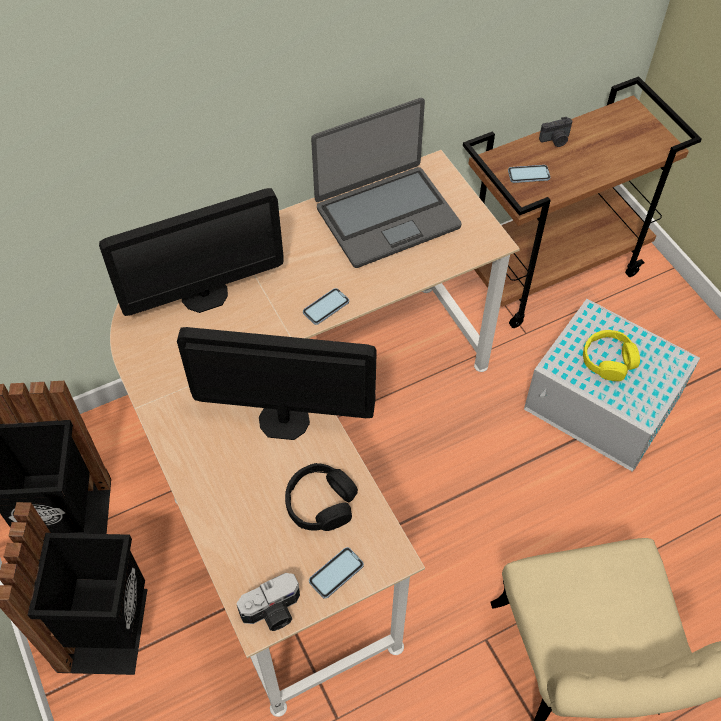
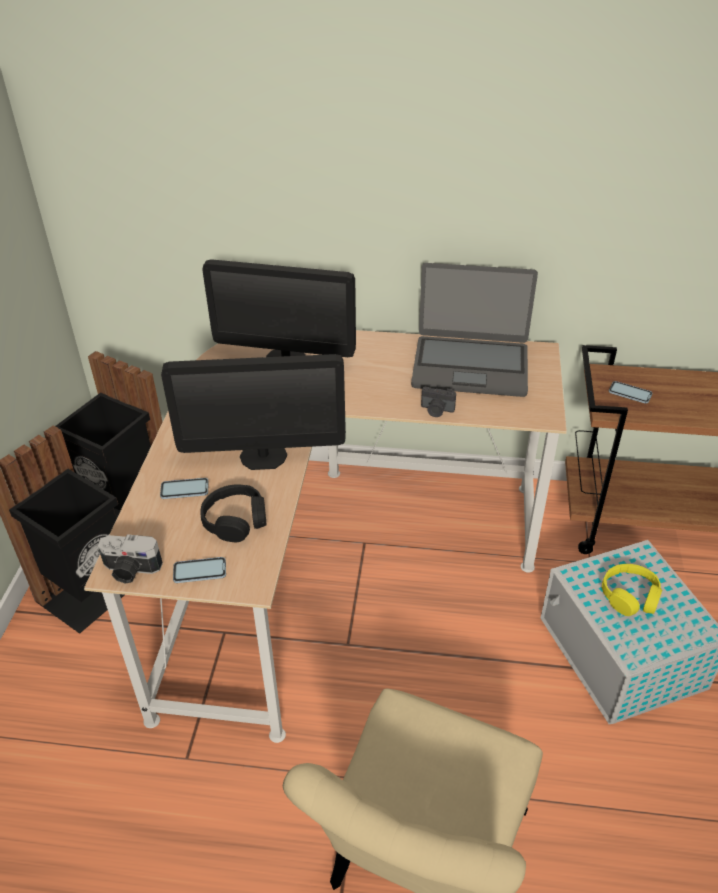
camera: 35 degrees right, 15 degrees down
(284, 420) = (263, 456): monitor -> monitor turned 135 degrees clockwise
(326, 307) = (365, 402): phone -> phone (184, 490)
(555, 140) = (678, 380): camera -> camera (436, 410)

